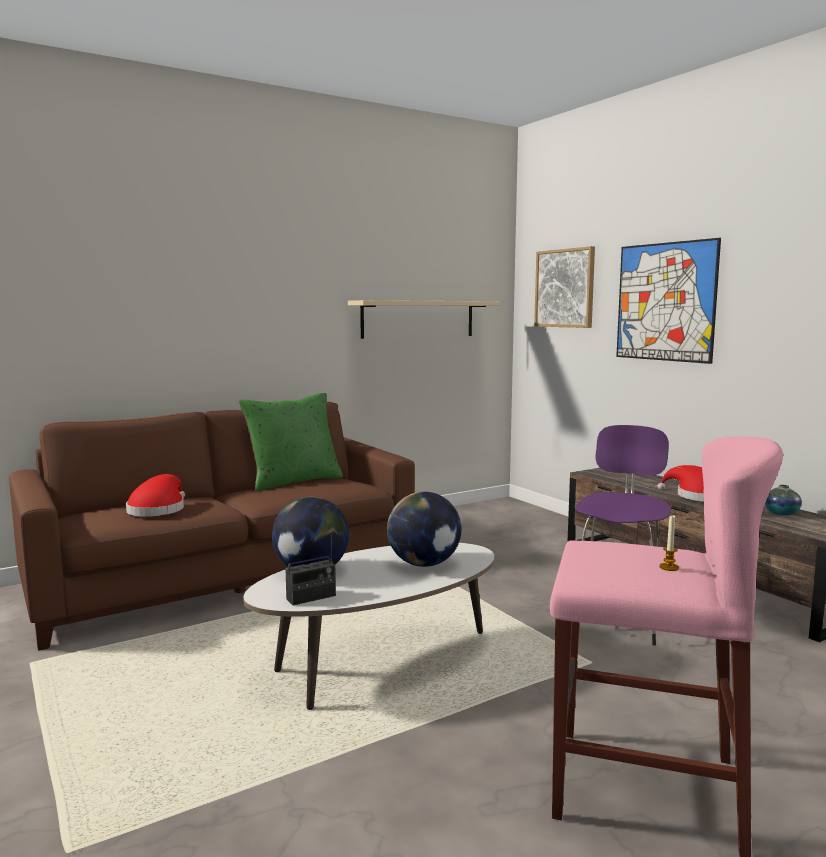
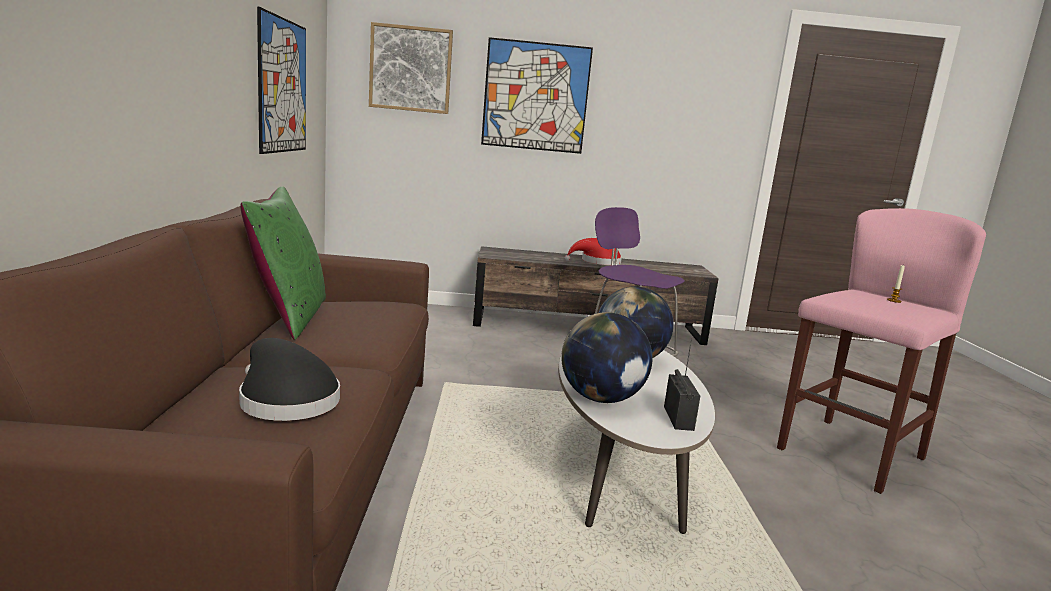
camera: 60 degrees left, 5 degrees up
(158, 509) = (285, 400): red hat -> black hat
(418, 319) = (283, 86): beige shelf -> picture
(781, 513) = (657, 265): vase -> none

